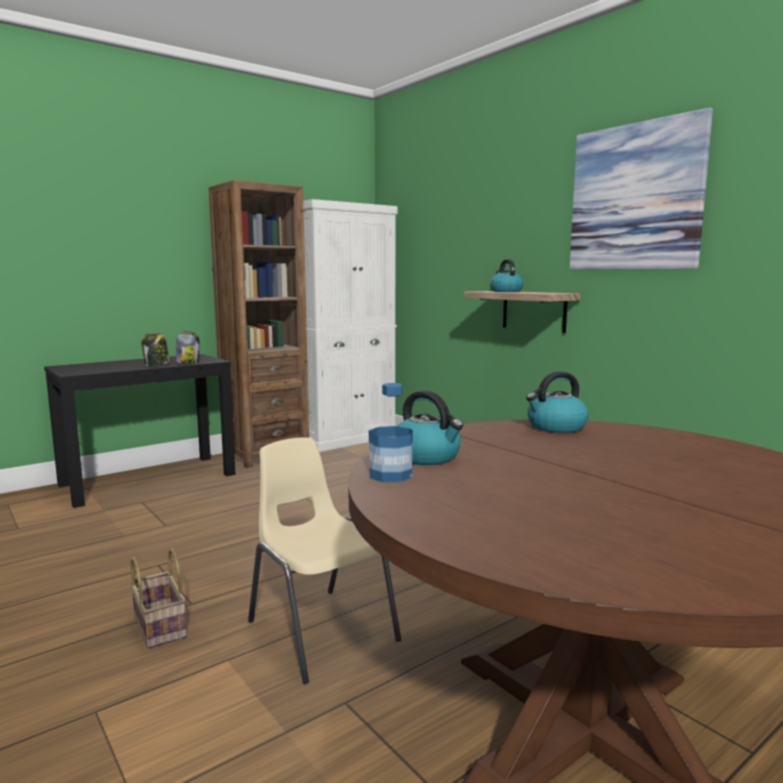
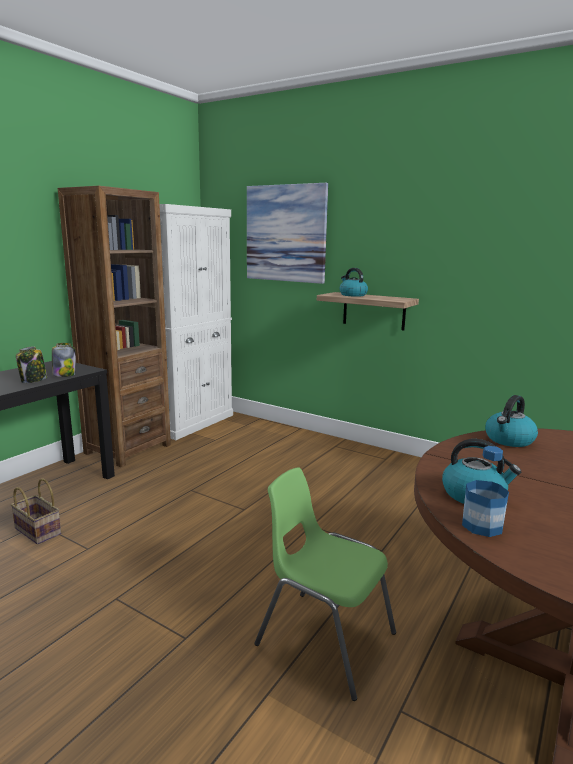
camera: 20 degrees left, 5 degrees up
(158, 626) = (172, 673): basket -> basket (36, 531)
(320, 630) = (324, 638): beige chair -> green chair
(635, 197) = (471, 224): picture -> picture (286, 233)

